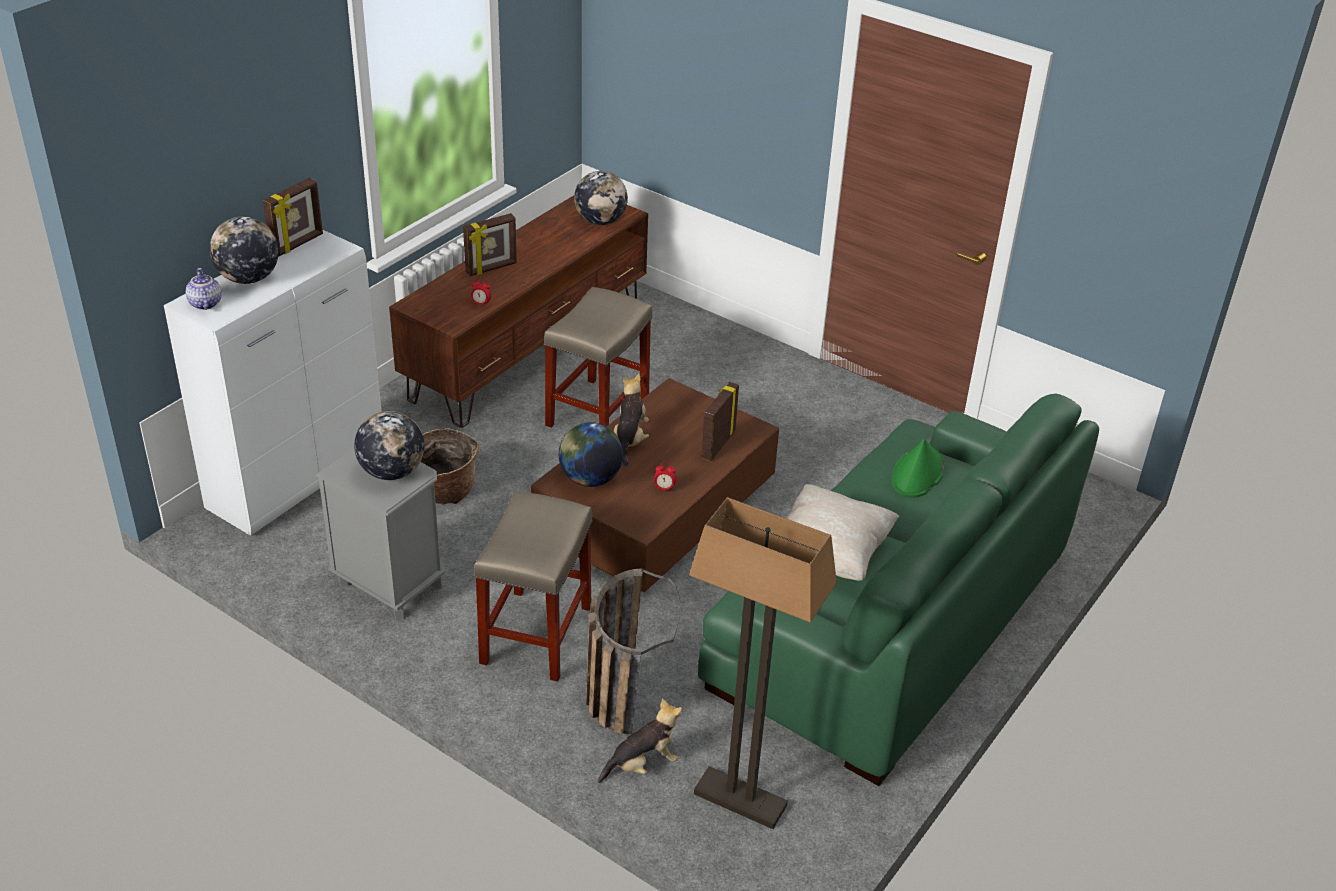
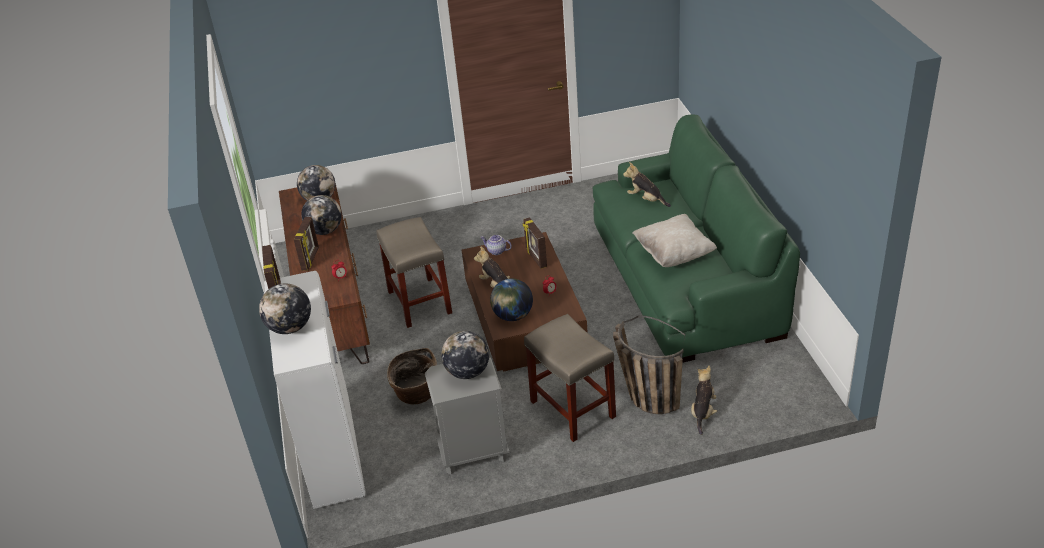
camera: 45 degrees left, 0 degrees up
(204, 303) = (295, 355): teapot -> teapot (496, 251)
(550, 253) = (325, 231): none -> globe
(741, 799) = (756, 388): floor lamp -> none
(917, 474) = (646, 199): green hat -> plush toy

